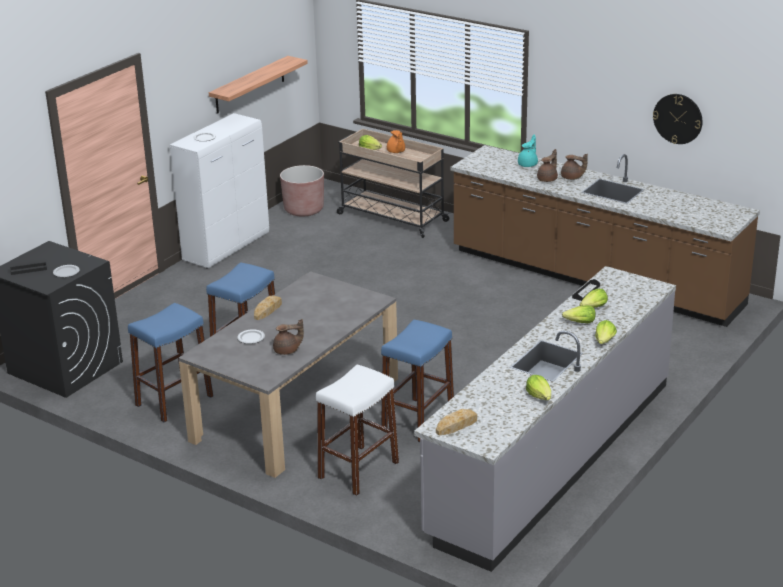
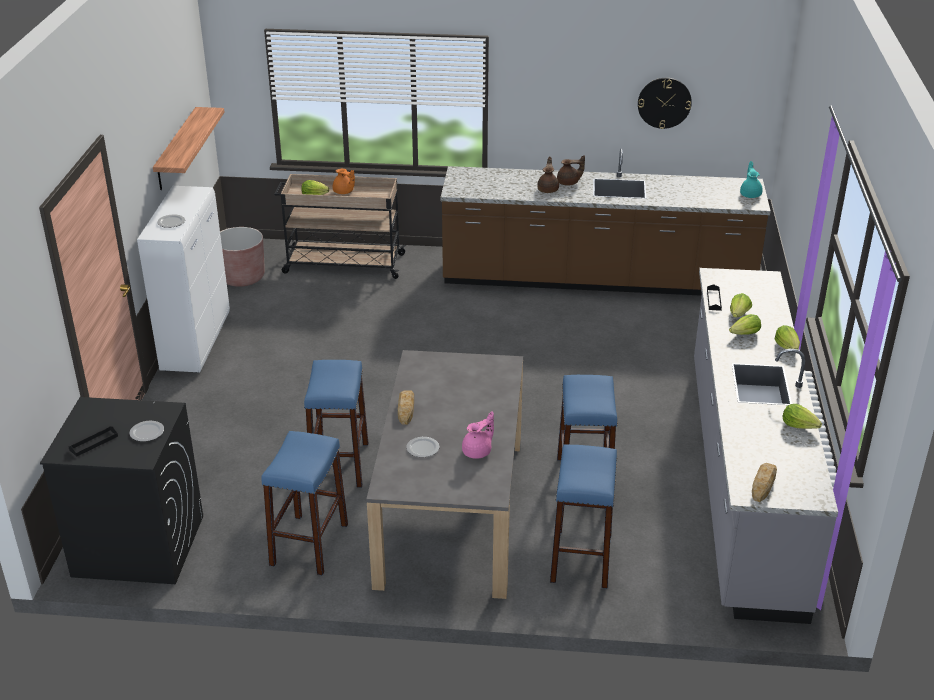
camera: 30 degrees left, 5 degrees up
(287, 351) = (478, 451): brown teapot -> pink teapot
(358, 470) = (581, 558): white stool -> blue stool
(528, 164) = (513, 178): turquoise teapot -> turquoise teapot (750, 194)

